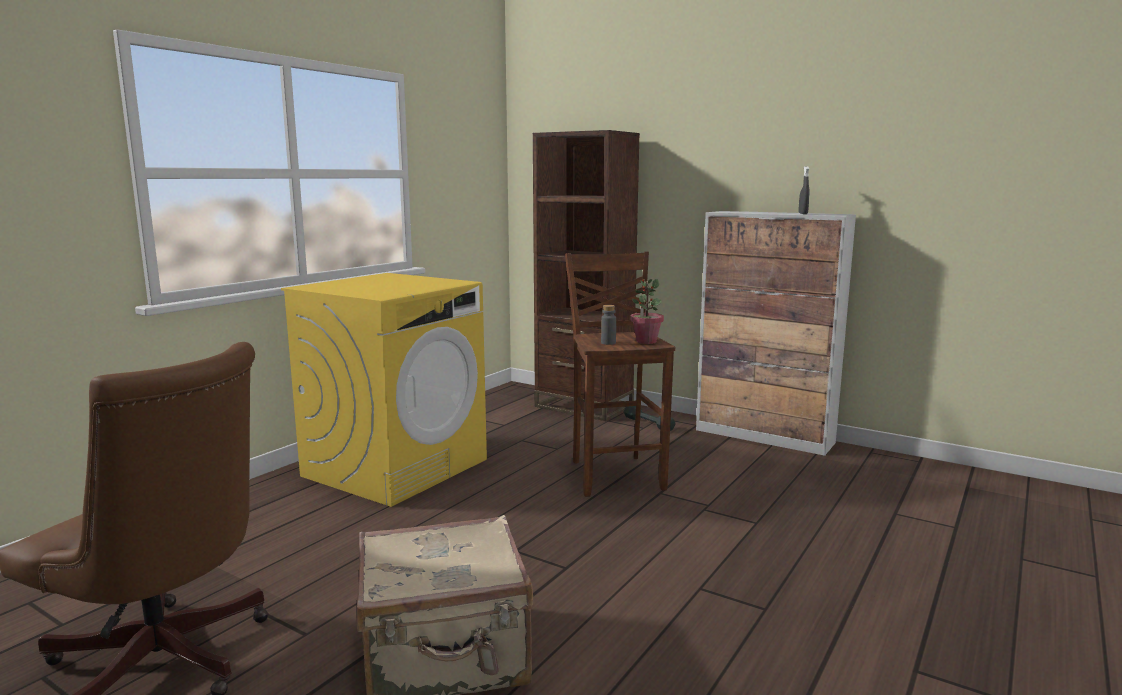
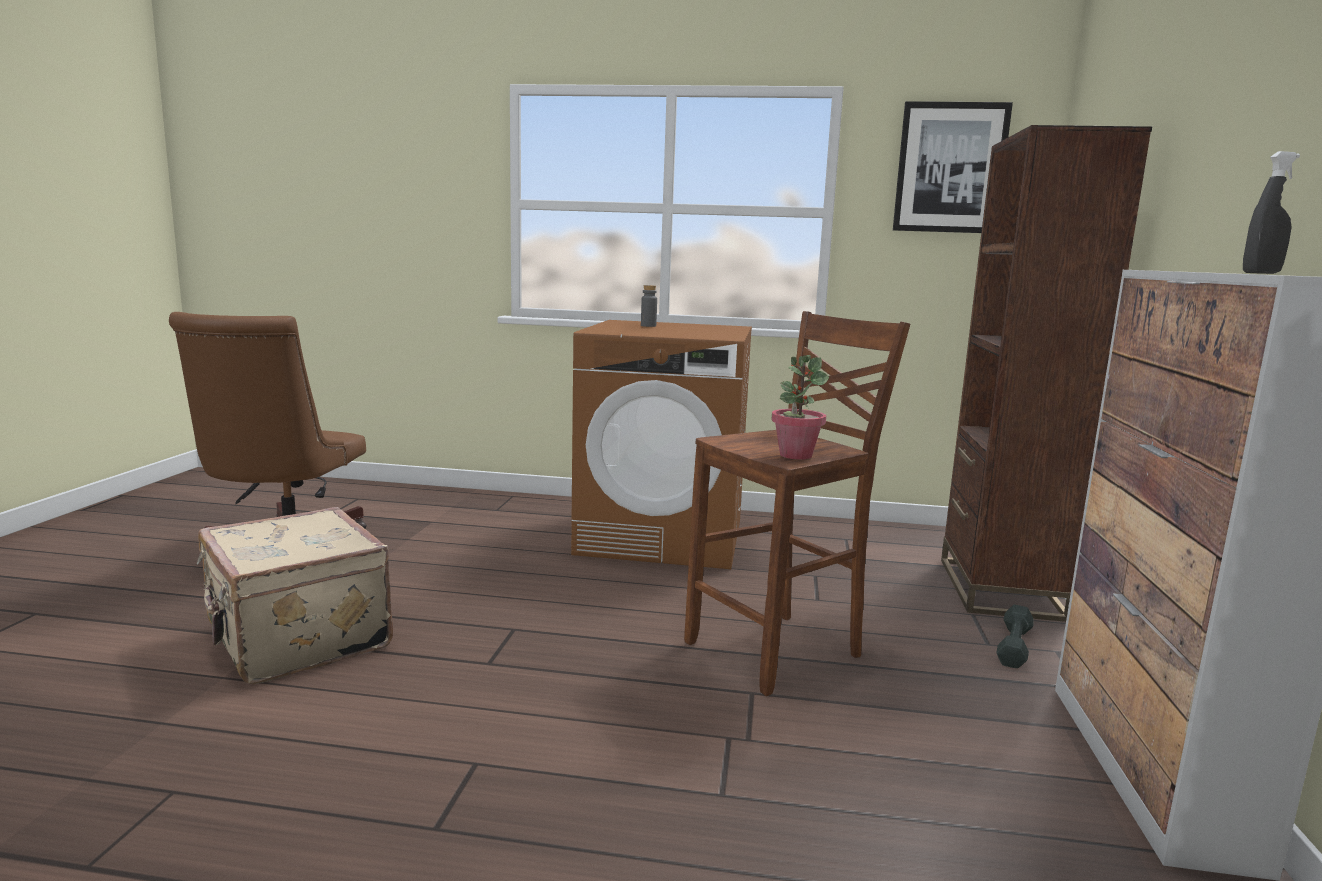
camera: 65 degrees right, 0 degrees up
(396, 467) = (663, 537): yellow washing machine -> brown washing machine
(462, 140) = (950, 168): none -> picture
(608, 343) = (755, 442): grey bottle -> grey bottle (648, 326)

